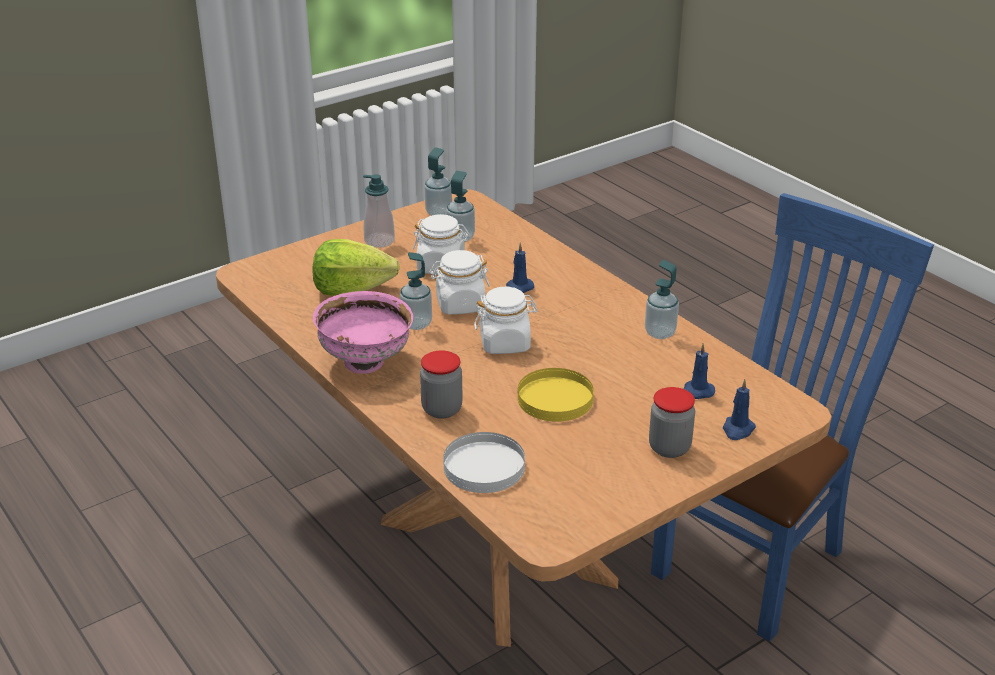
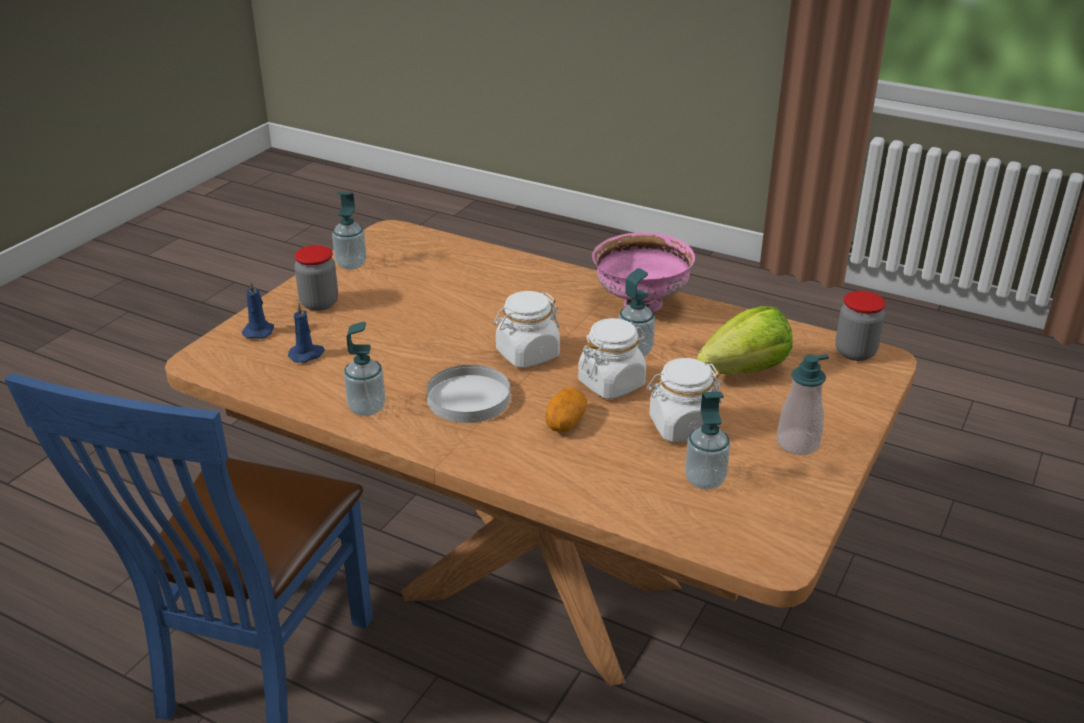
camera: 155 degrees right, 0 degrees up
(438, 213) = (781, 517): soap dispenser -> soap dispenser (351, 264)
(442, 409) = (535, 286): jar -> jar (855, 352)
(483, 467) = (467, 258): white plate -> white plate (469, 398)
(518, 288) = (565, 422): blue candle -> potato
(556, 399) = (441, 317): yellow plate -> none

